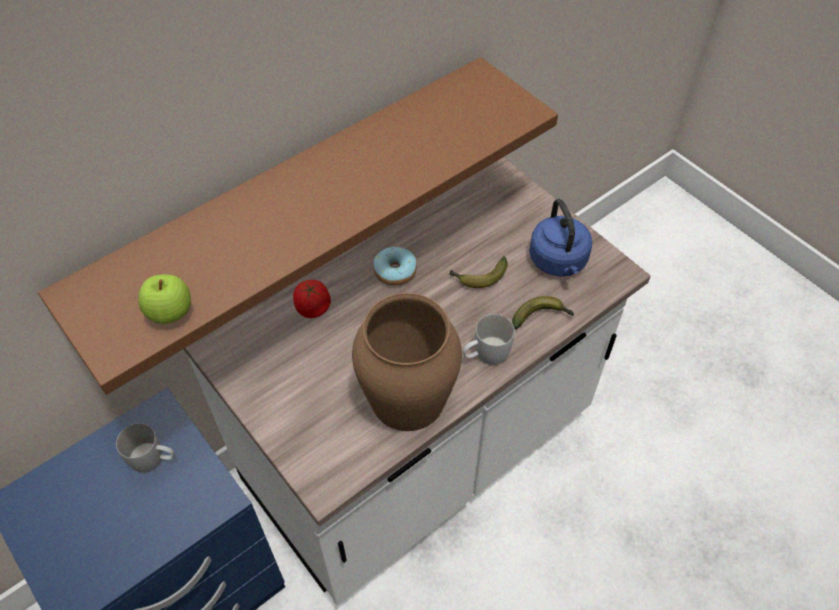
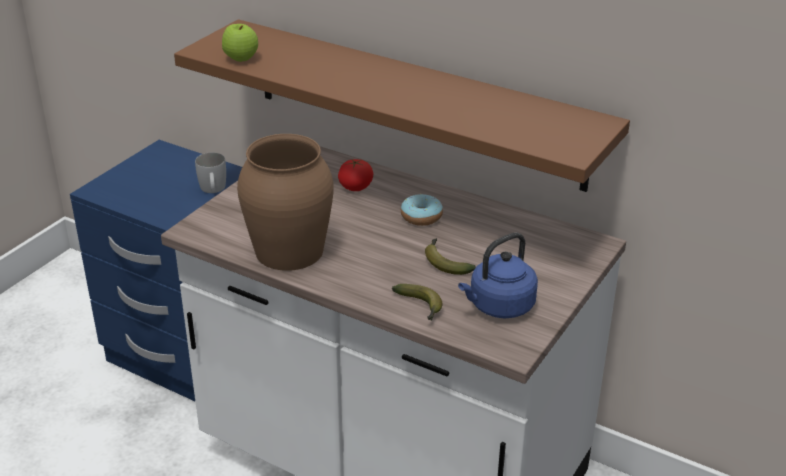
camera: 70 degrees right, 20 degrees down
(485, 355) = (356, 282): white mug -> none

